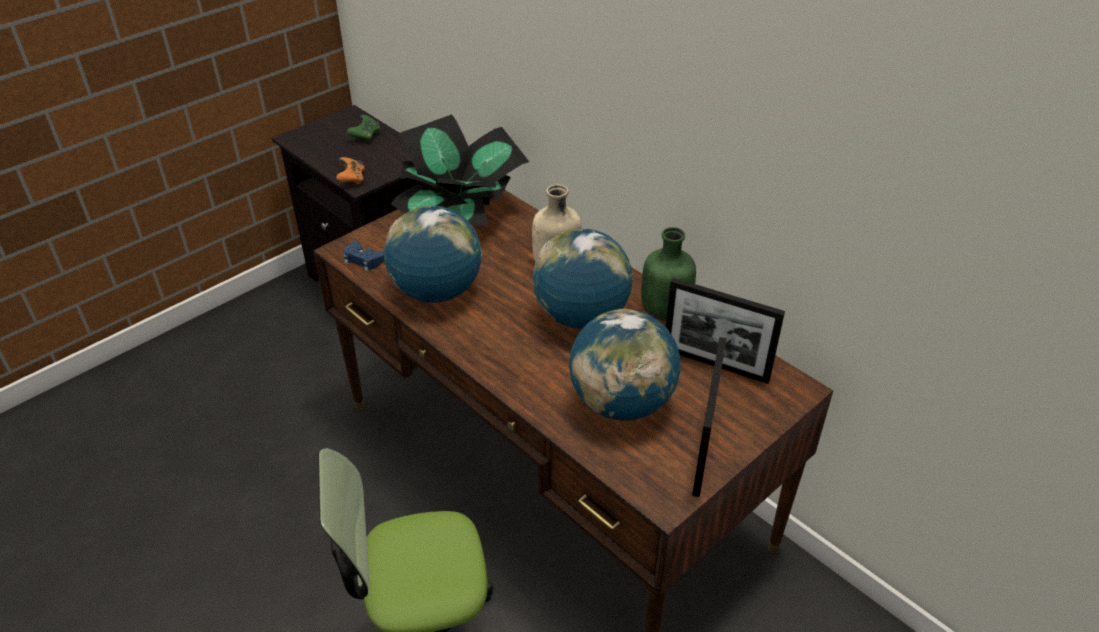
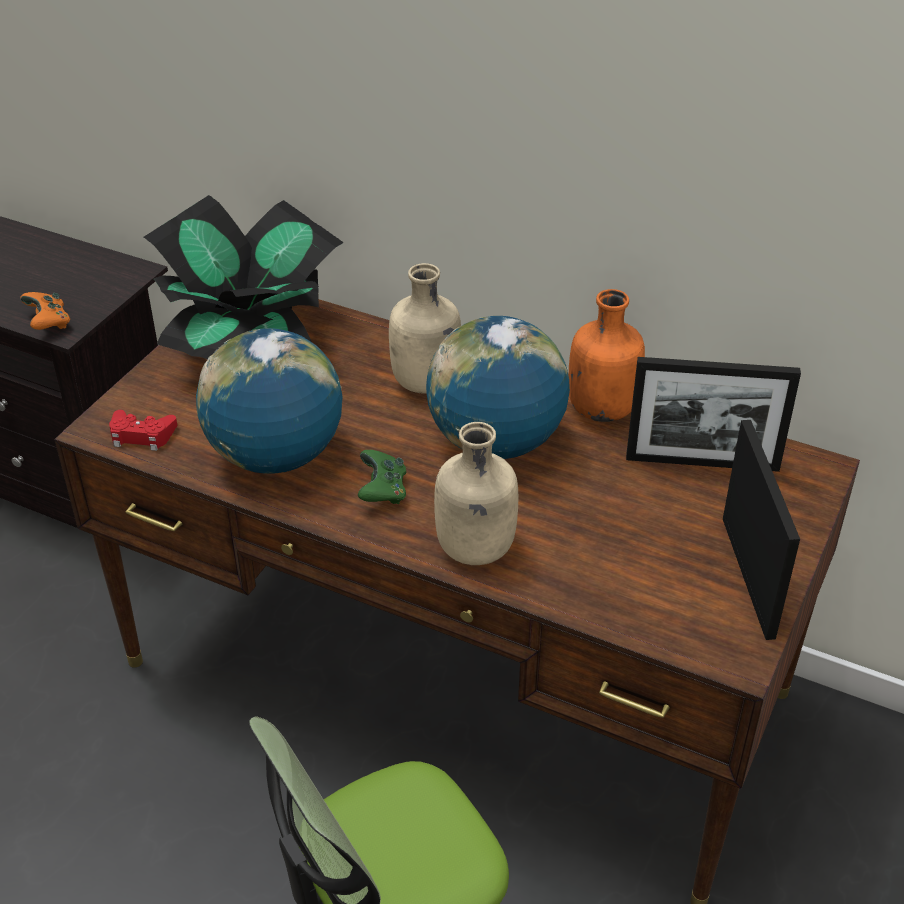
camera: 20 degrees left, 0 degrees up
(364, 260) = (142, 435): blue game controller -> red game controller
(365, 136) = (35, 256): green game controller -> green game controller (383, 491)
(528, 383) = (475, 550): none -> beige bottle
(621, 403) = (612, 544): globe -> none
(665, 311) = (602, 409): green bottle -> orange bottle

